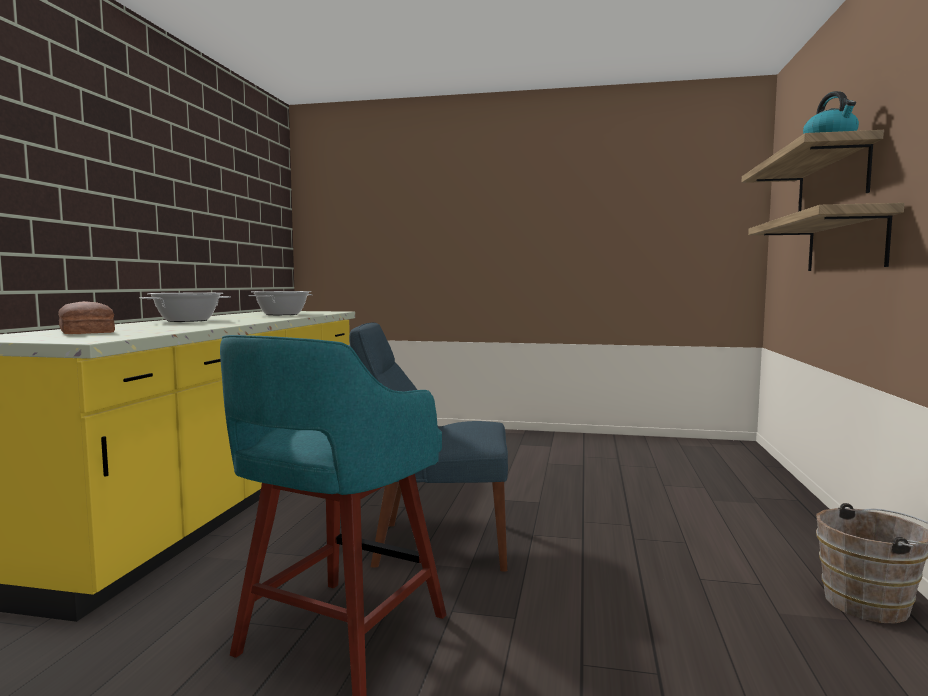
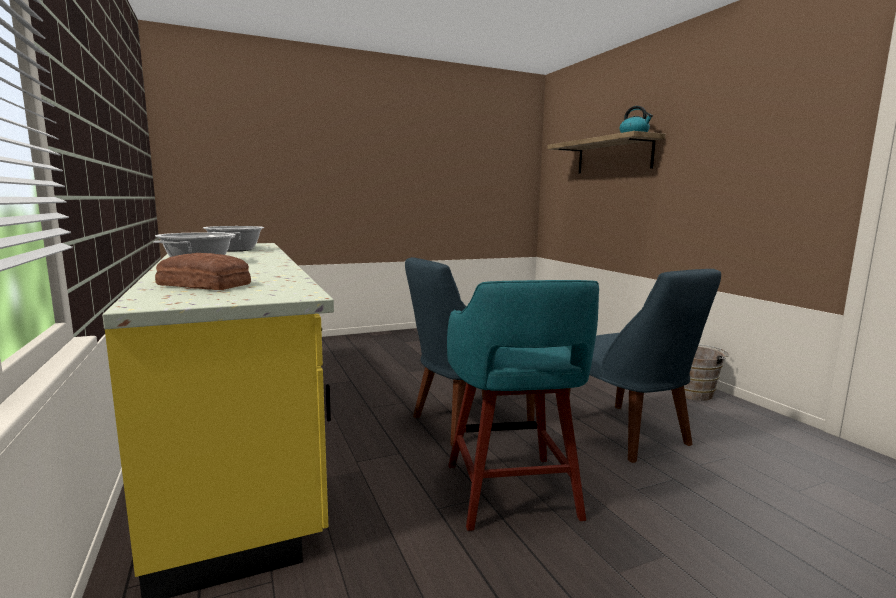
camera: 35 degrees left, 5 degrees up
(621, 625) = (627, 434): none -> blue chair
(845, 243) = (629, 195): shelf -> none

